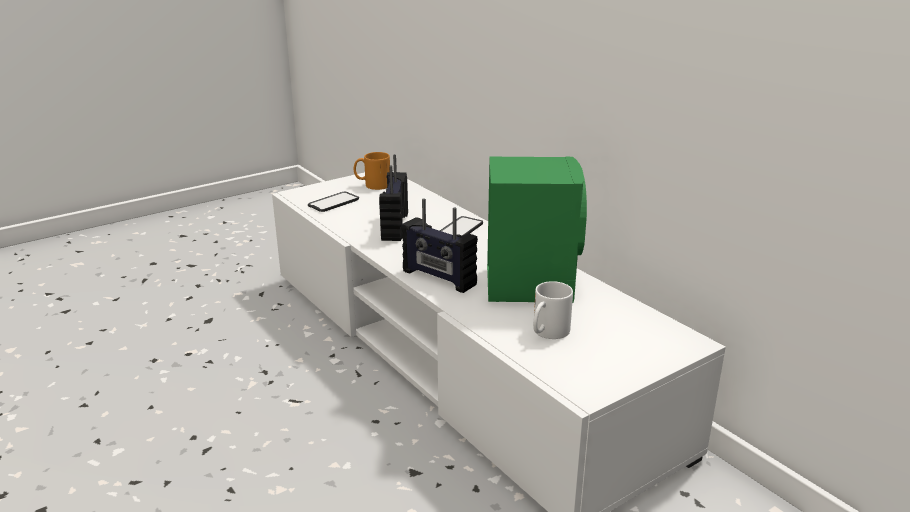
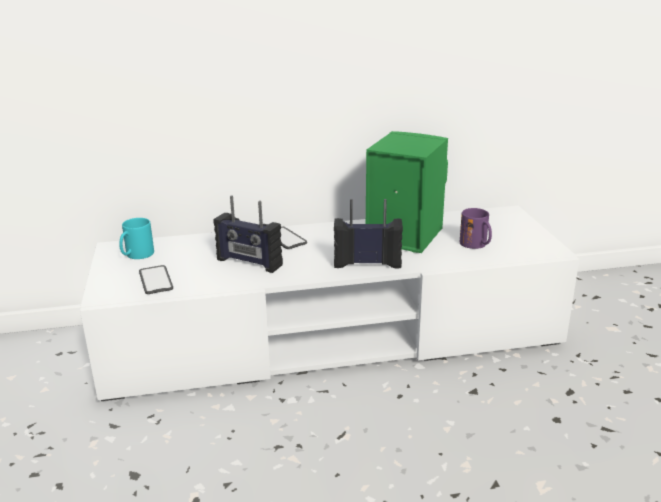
camera: 65 degrees left, 0 degrees up
(372, 185) = (136, 255): orange mug -> turquoise mug
(438, 278) = (367, 263): radio -> radio turned 150 degrees counterclockwise
(547, 333) = (477, 245): white mug -> purple mug

